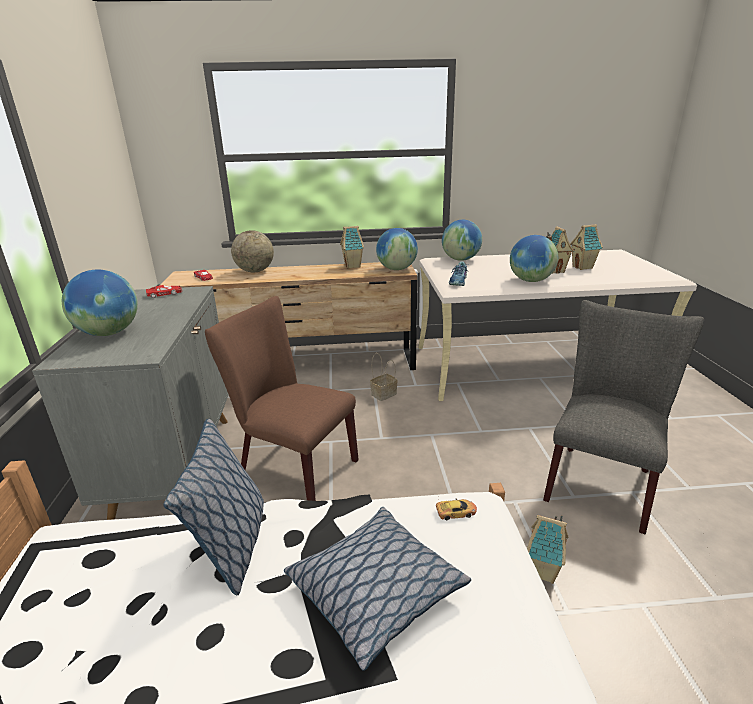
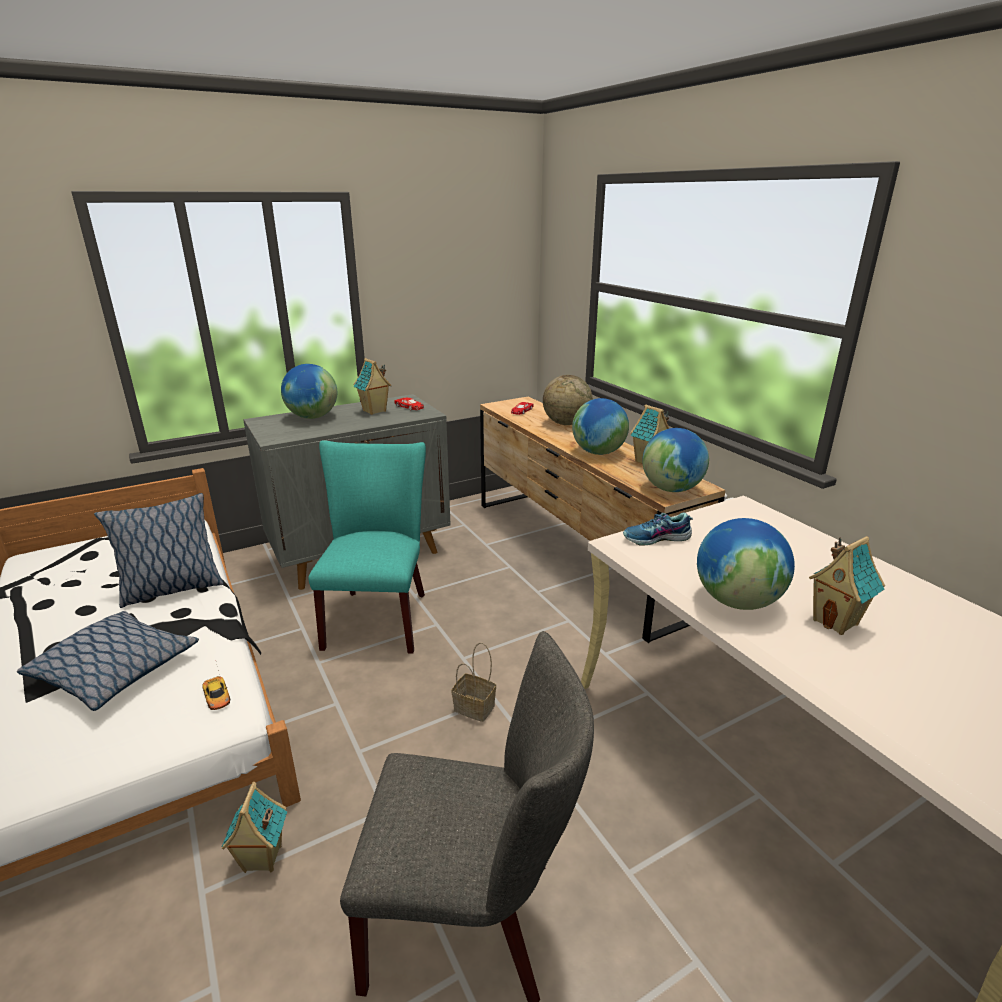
camera: 65 degrees right, 0 degrees up
(291, 469) = (379, 615): brown chair -> turquoise chair
(384, 394) = (561, 633): basket -> basket (476, 707)
(461, 259) = (776, 523): globe -> globe (598, 452)
(583, 267) = (919, 658): toy house -> toy house (374, 411)

